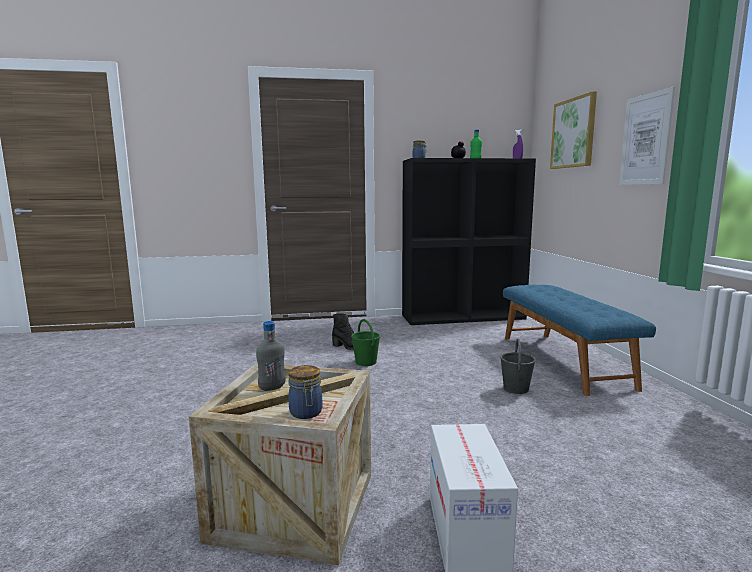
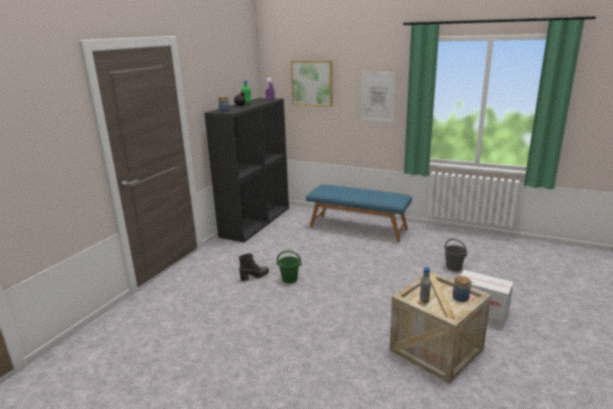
camera: 55 degrees left, 10 degrees up
(516, 388) = (376, 253): grey bucket -> grey bucket (453, 267)

